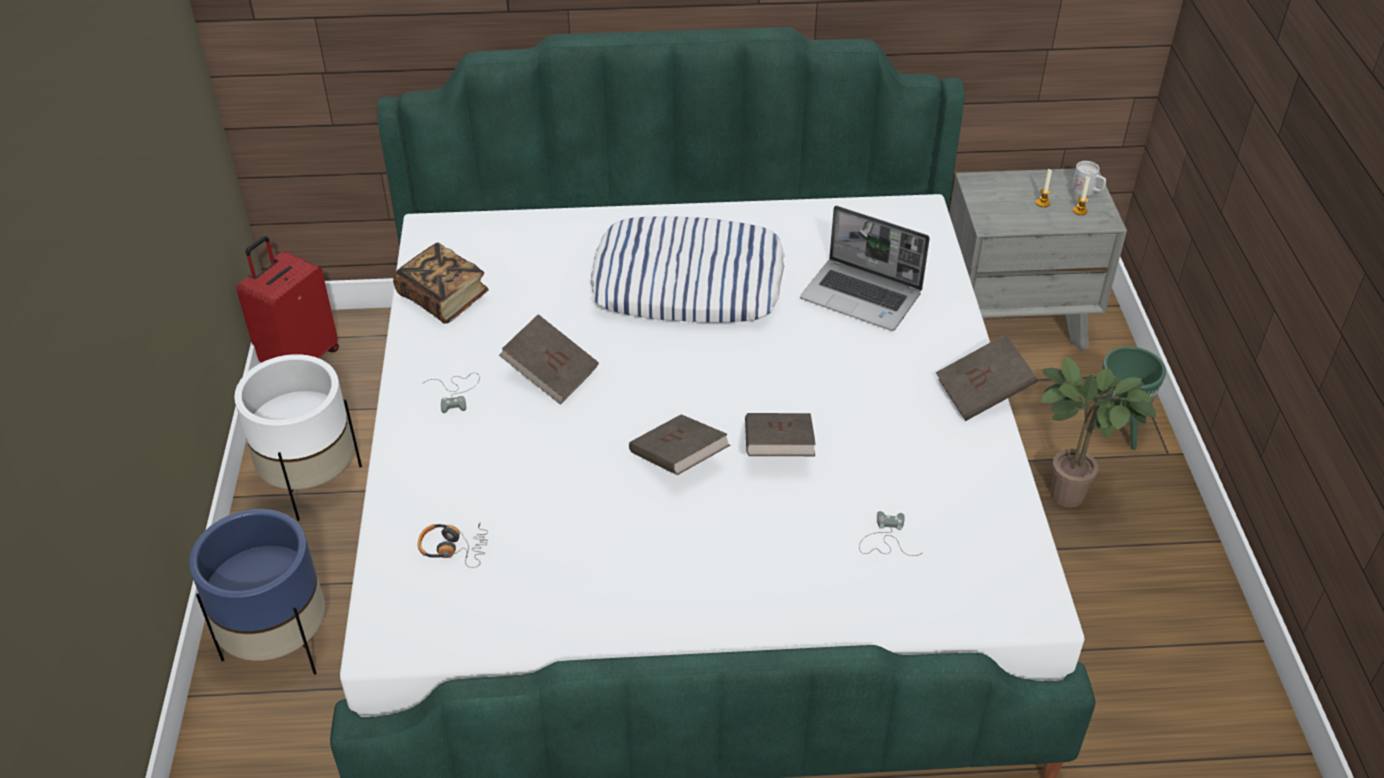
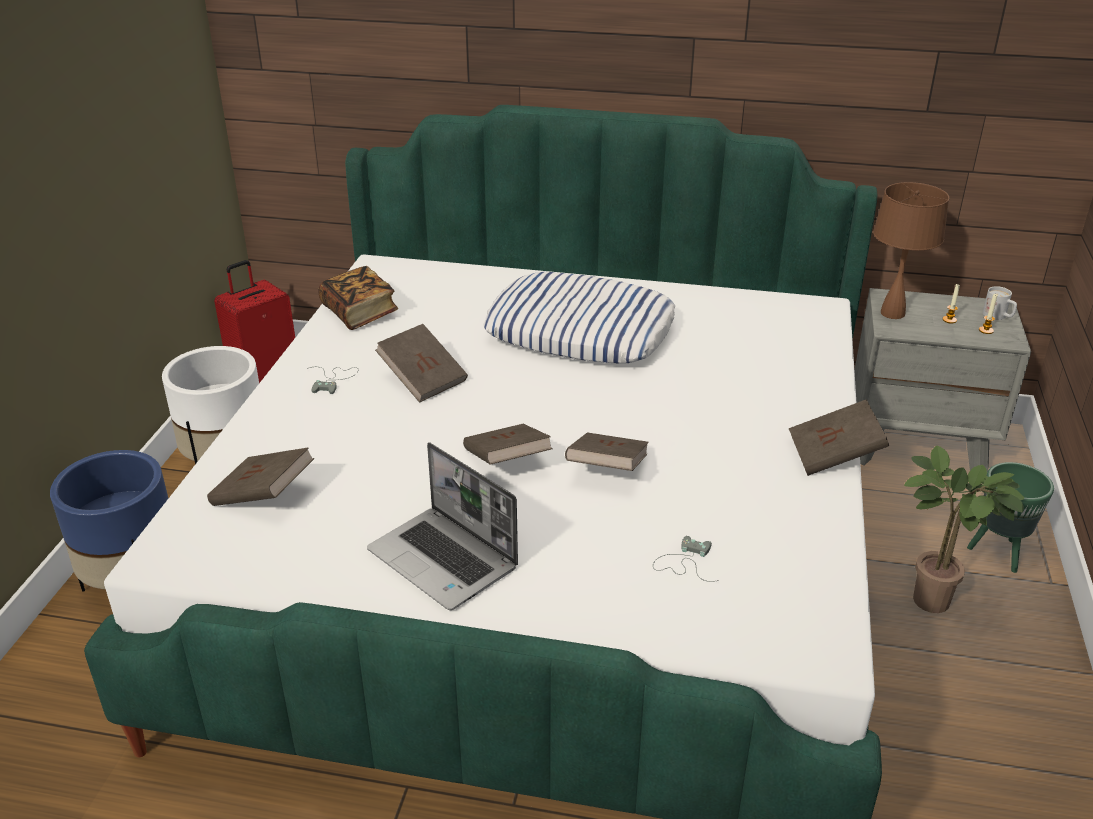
camera: 15 degrees right, 10 degrees down
(454, 548) = (263, 496): headphones -> brown book
(862, 296) = (741, 363): laptop -> laptop (445, 560)
(987, 203) = (893, 313): none -> brown table lamp

